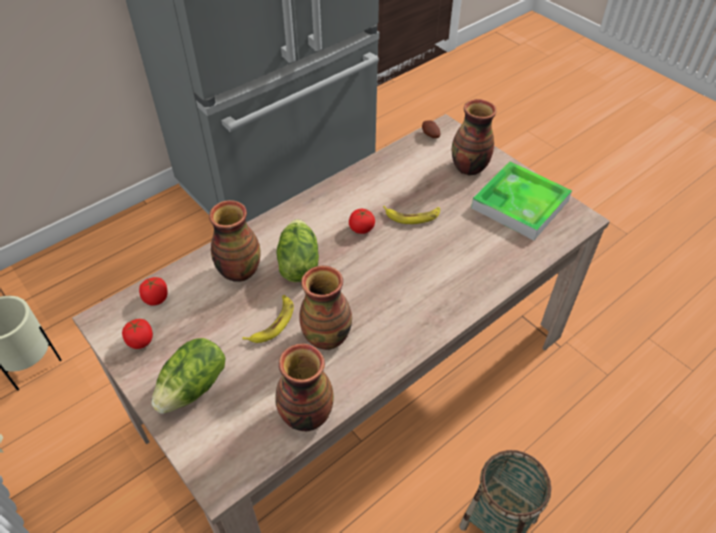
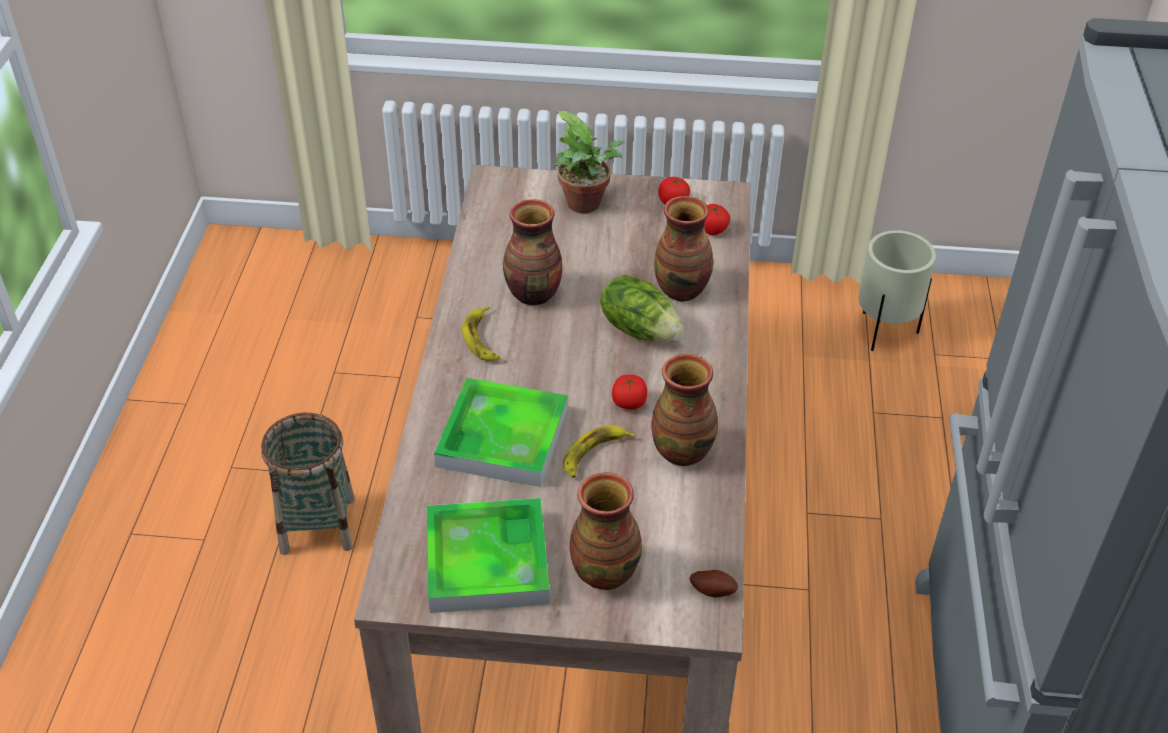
camera: 135 degrees right, 5 degrees down
(194, 387) = (587, 205): lettuce -> potted plant
(272, 322) = (592, 275): banana -> banana (483, 339)
(305, 415) = (482, 240): vase -> vase (682, 451)
(451, 255) = (503, 438): none -> tray

